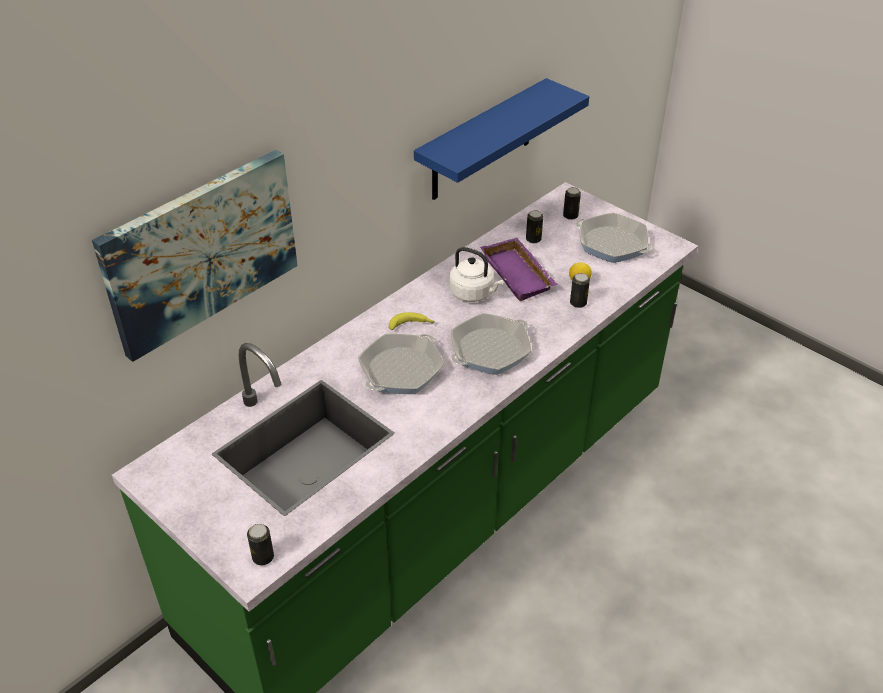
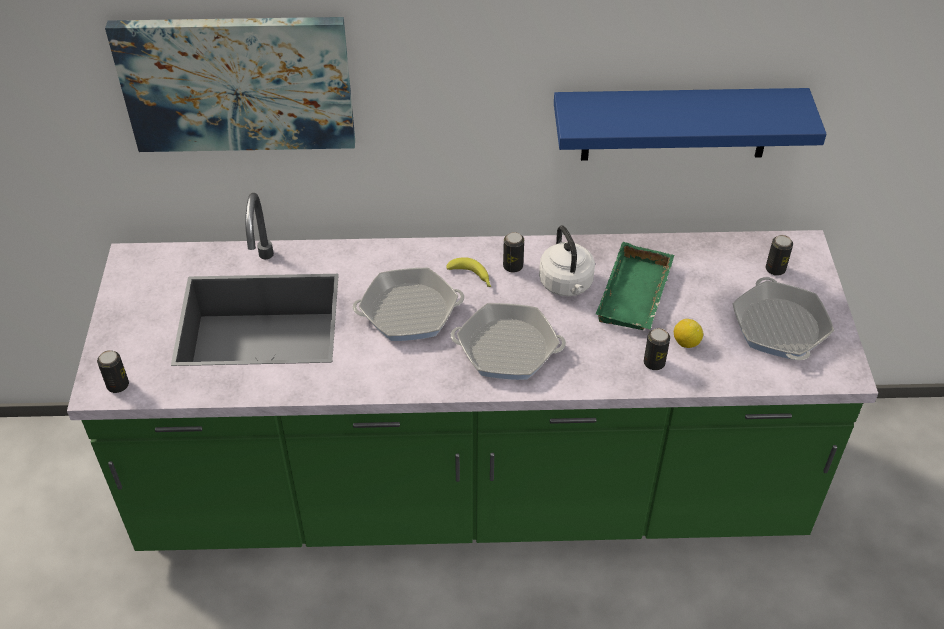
camera: 45 degrees right, 5 degrees up
(520, 274) = (637, 295): purple tray -> green tray
(533, 239) = (700, 269): can -> can (513, 266)

